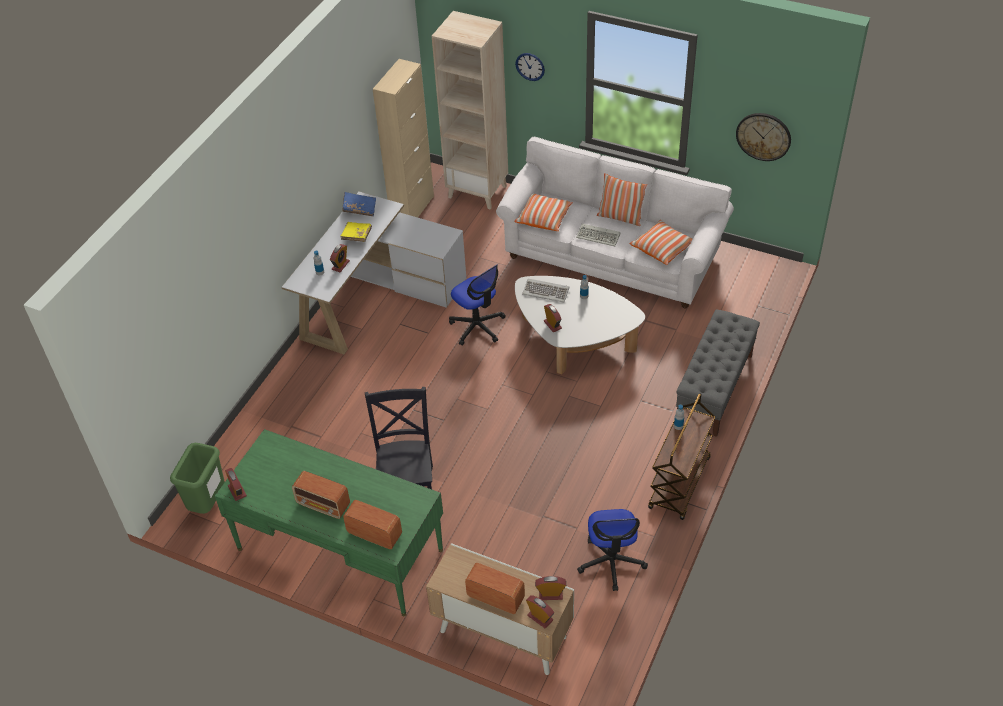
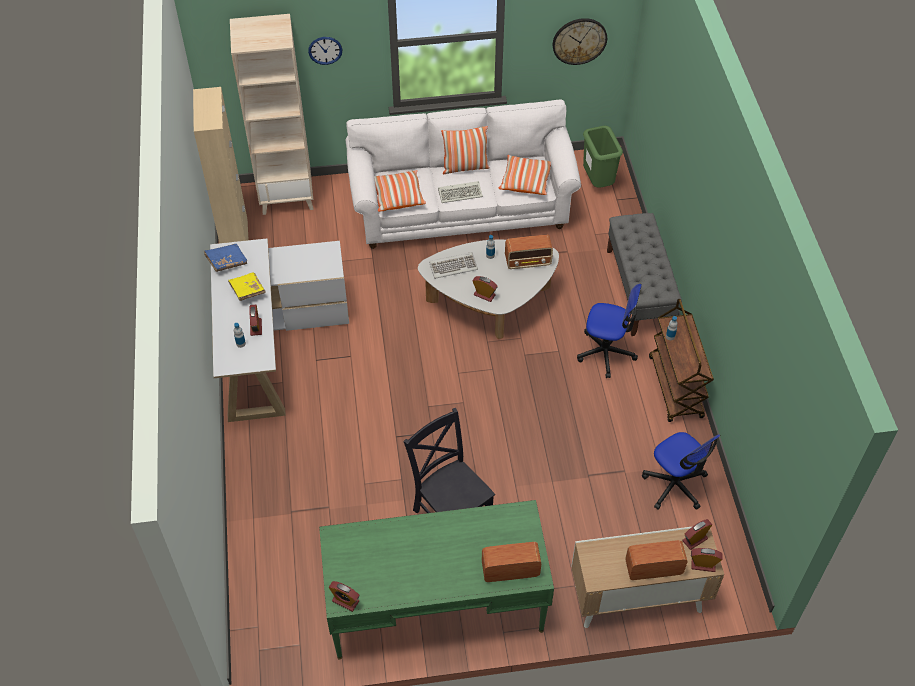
camera: 35 degrees left, 5 degrees up
(209, 503) = (271, 630): green trash can -> green trash can (598, 182)
(324, 505) = (440, 569): radio -> radio (528, 261)
(477, 326) = (392, 328): office chair -> office chair (606, 352)

